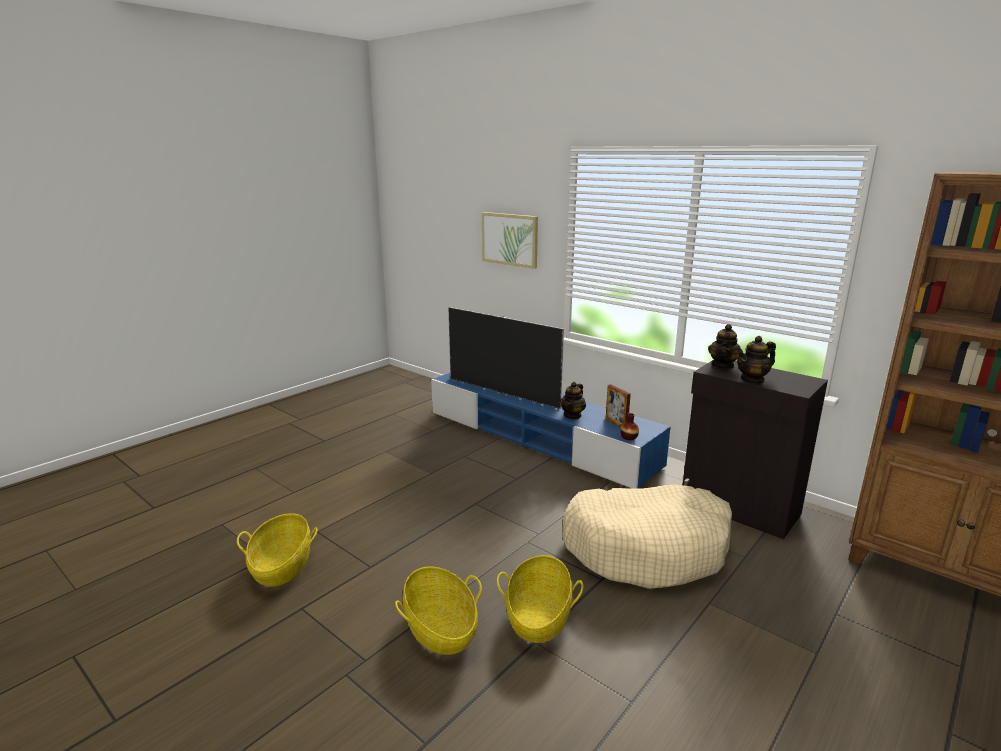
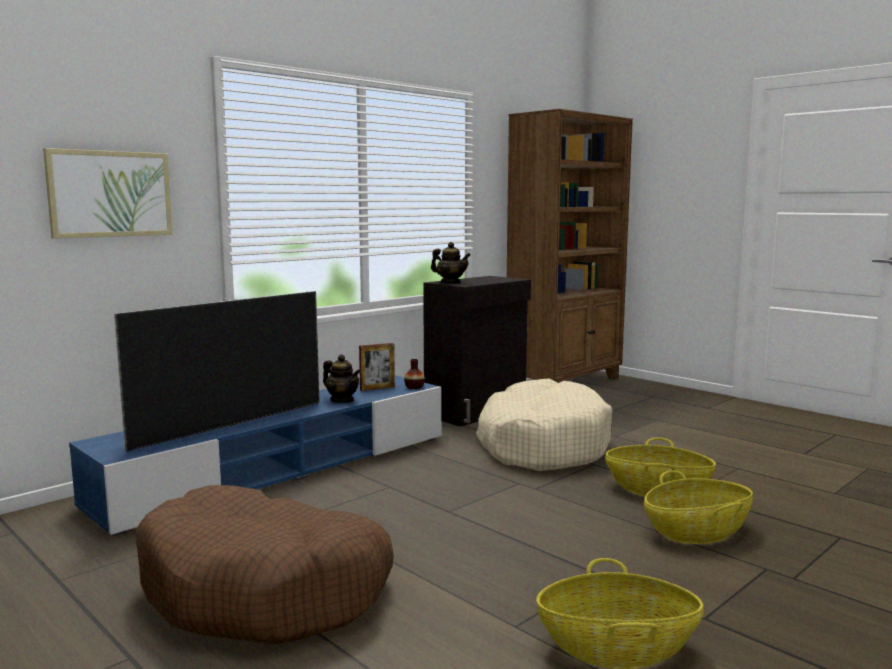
camera: 85 degrees left, 10 degrees down
(373, 458) = (265, 590): none -> brown dog bed
(752, 380) = (489, 282): teapot -> none

